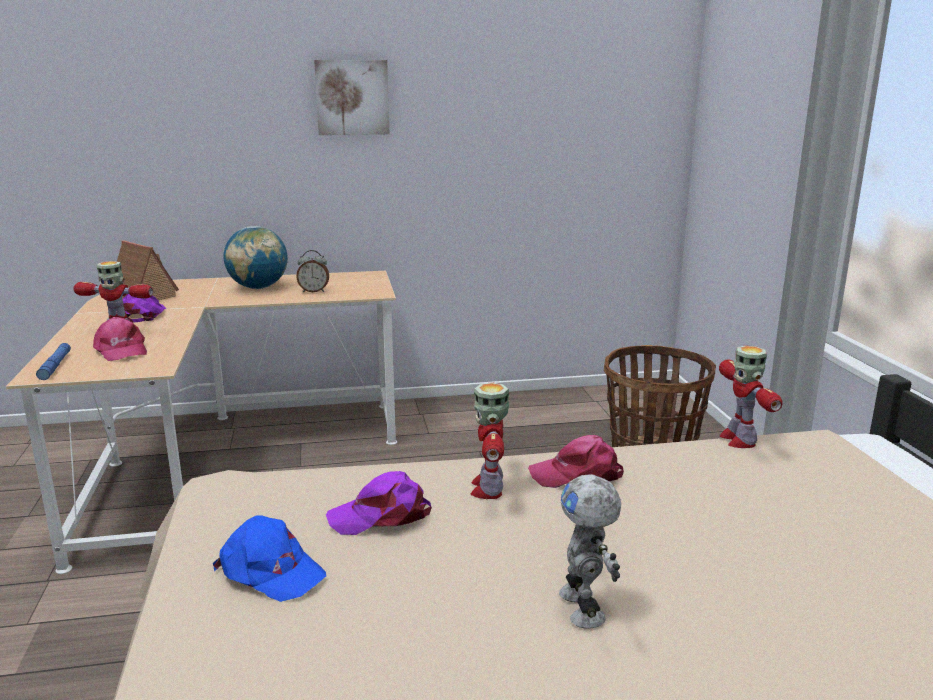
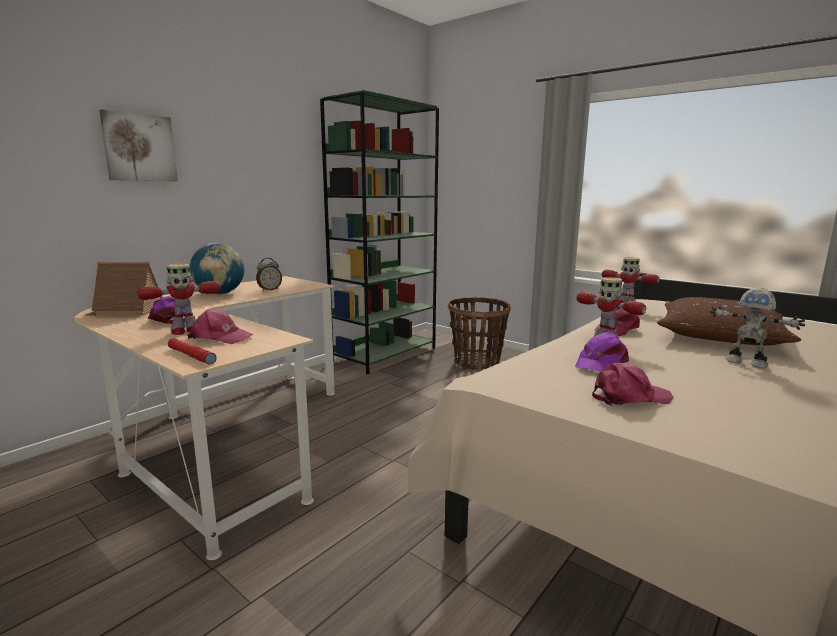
camera: 40 degrees left, 5 degrees down
(55, 366) = (191, 356): blue flashlight -> red flashlight
(270, 571) = (629, 397): blue cap -> pink cap
(352, 97) = (256, 147): picture -> picture (139, 148)
(541, 407) = (385, 354): none -> green bookcase
(711, 549) = (719, 336): none -> brown pillow

